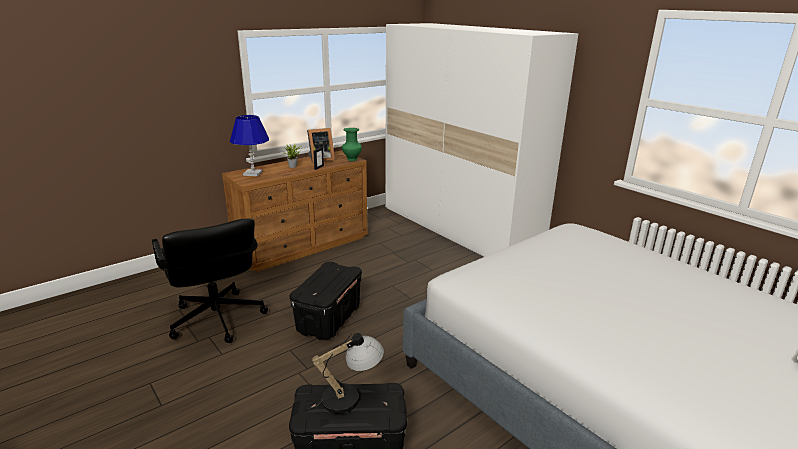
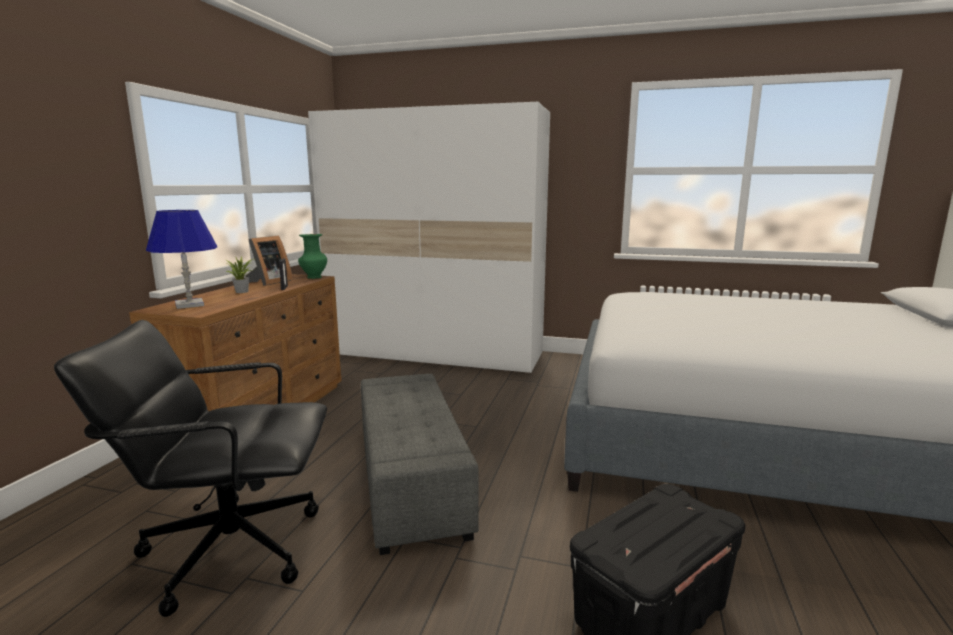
camera: 35 degrees left, 10 degrees down
(217, 319) = (230, 548): black office chair -> black office chair turned 150 degrees clockwise
(329, 319) = (410, 480): black storage box -> grey ottoman
(350, 396) = (649, 519): table lamp -> none

